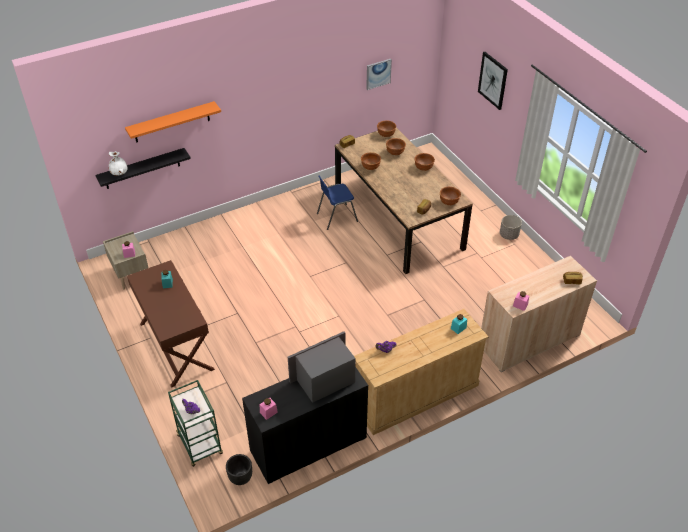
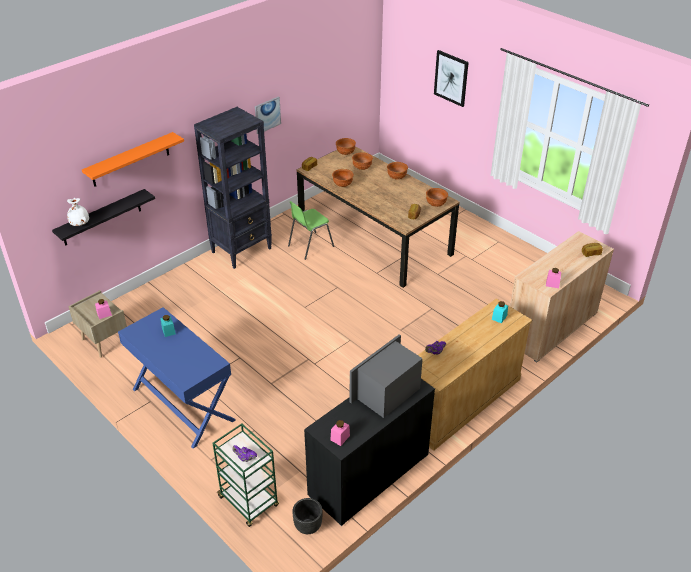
camera: 15 degrees left, 5 degrees down
(176, 346) = (182, 404): brown console table -> blue console table
(275, 210) = (242, 250): none -> black bookcase
(336, 217) = (310, 246): blue chair -> green chair
(378, 73) = (328, 90): picture -> picture (267, 115)
(509, 235) = (490, 234): grey planter -> none

